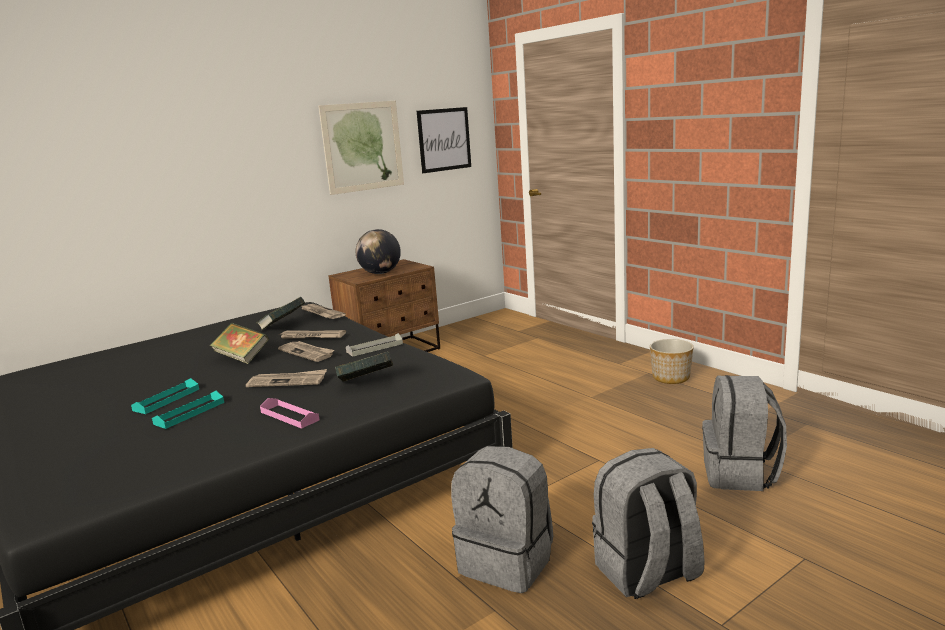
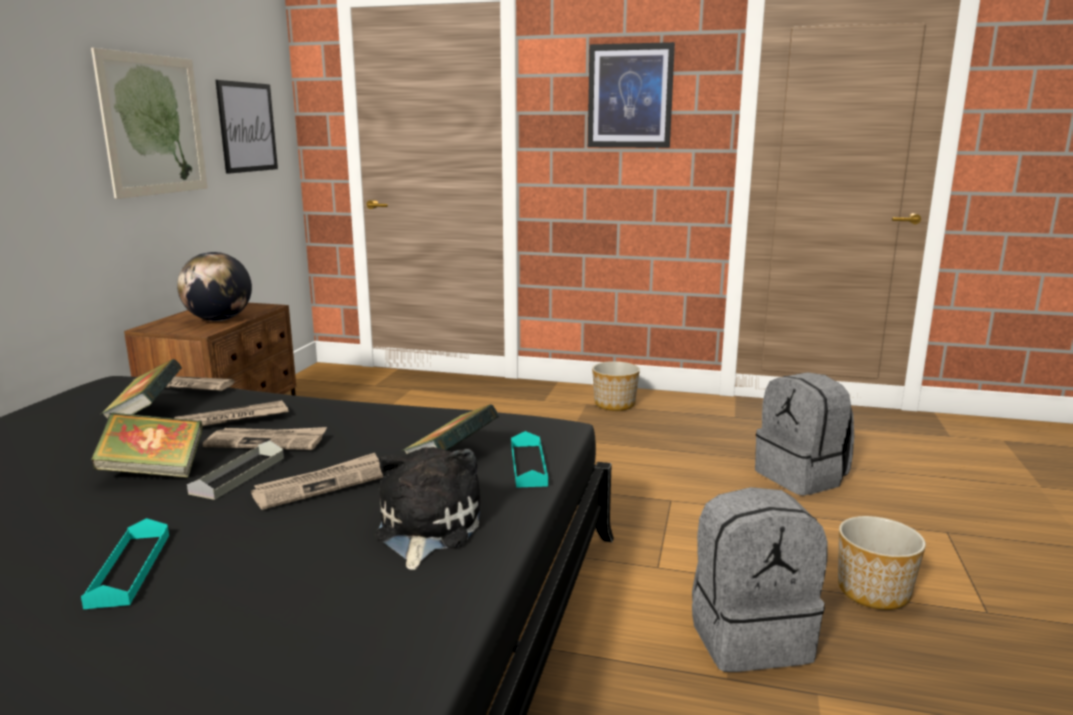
camera: 40 degrees left, 0 degrees up
(189, 413) = (230, 575): turquoise tray -> turquoise tray (528, 465)
(289, 416) = (425, 529): pink tray -> plush toy
(374, 348) = (366, 416): grey tray -> grey tray (238, 475)
(647, 573) = (874, 592): grey backpack -> planter
(706, 102) = (630, 96): none -> picture

